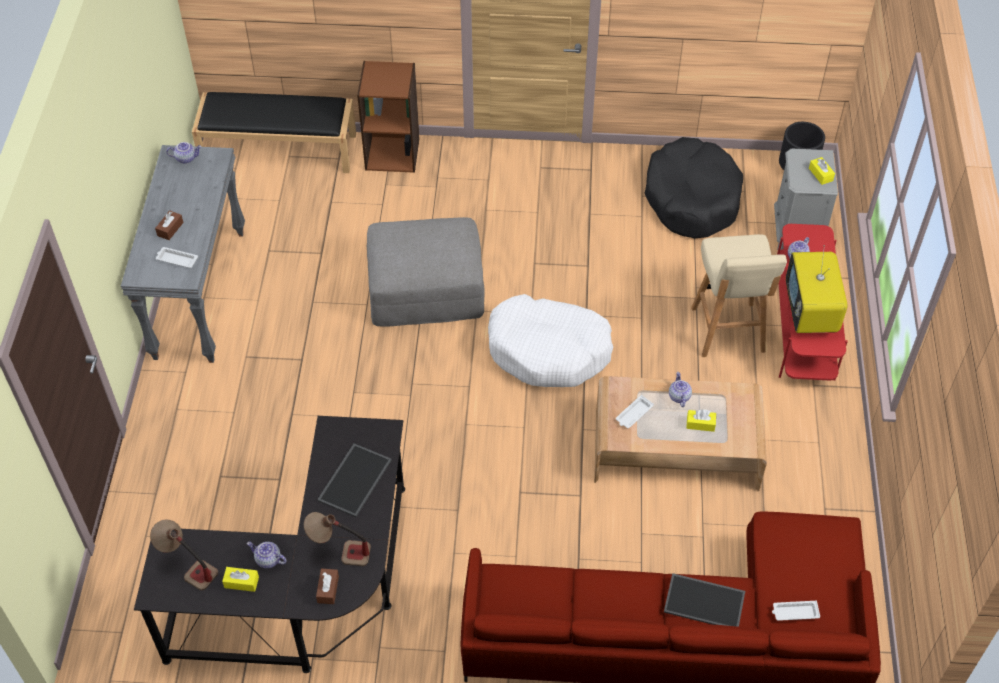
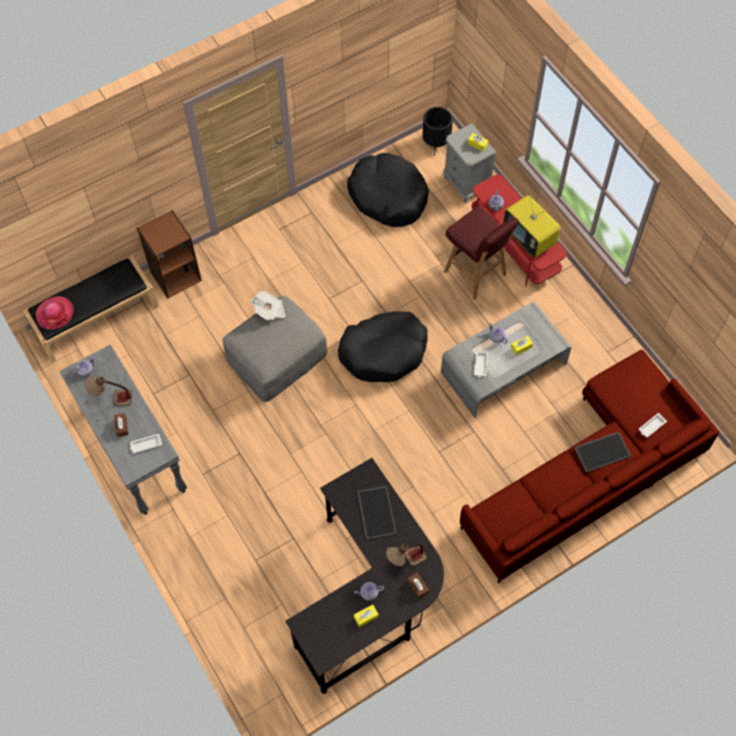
camera: 35 degrees left, 10 degrees up
(188, 568) = (328, 630): table lamp -> table lamp (112, 399)
(227, 109) = (55, 313): none -> hat
(440, 222) = (270, 311): none -> newspaper
(548, 350) = (384, 352): white dog bed -> black dog bed
(675, 449) = (503, 368): brown coffee table -> grey coffee table
(727, 331) = (476, 274): beige stool -> red stool

